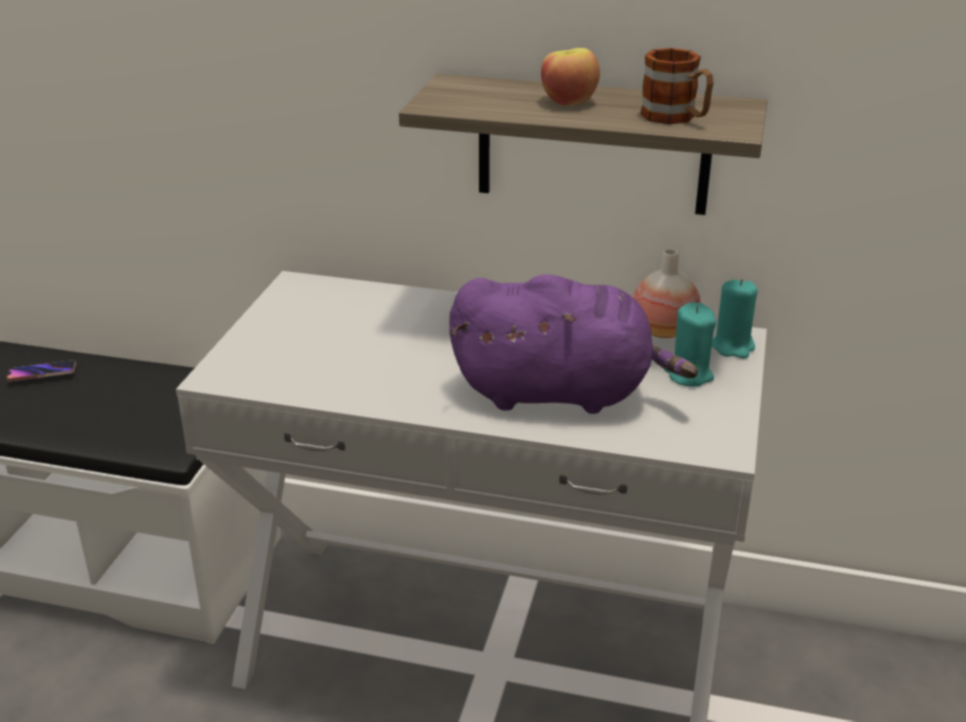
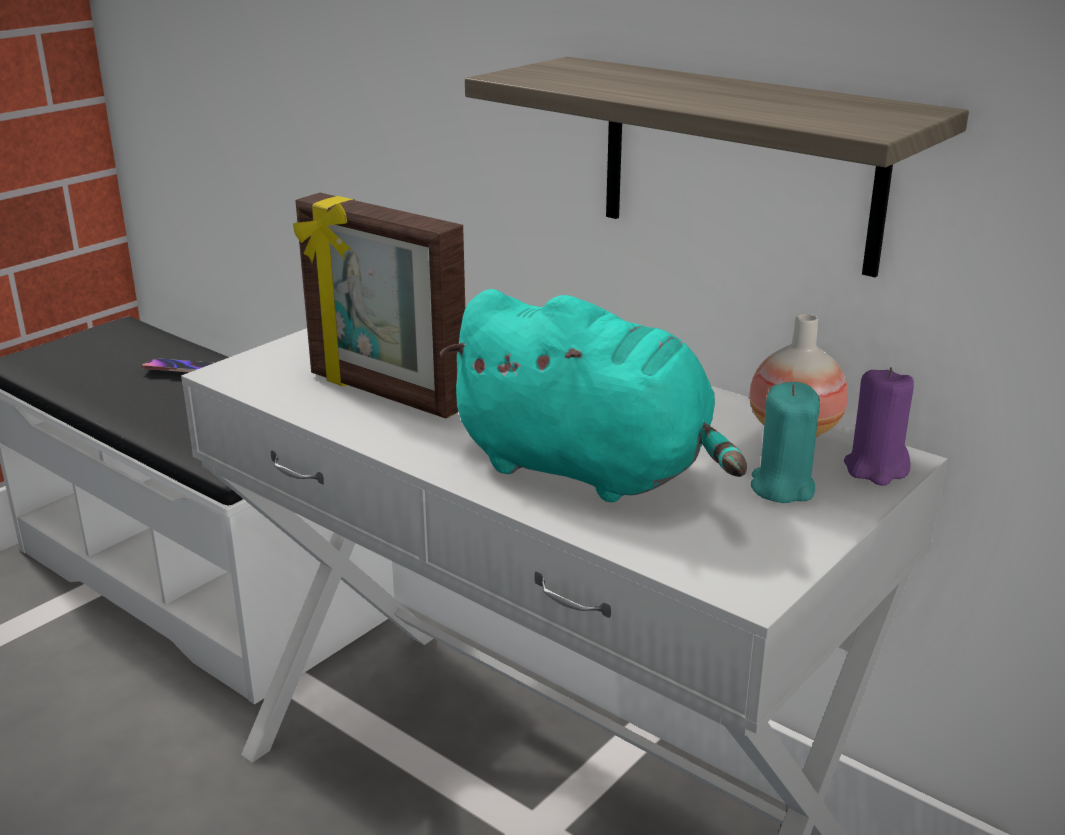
camera: 25 degrees right, 5 degrees down
(358, 366) = (385, 393): none -> picture frame
(560, 393) = (590, 470): purple plush toy -> turquoise plush toy
(568, 101) = (682, 87): apple -> none
(676, 118) = (802, 112): mug -> none
(733, 347) = (876, 469): turquoise candle -> purple candle

